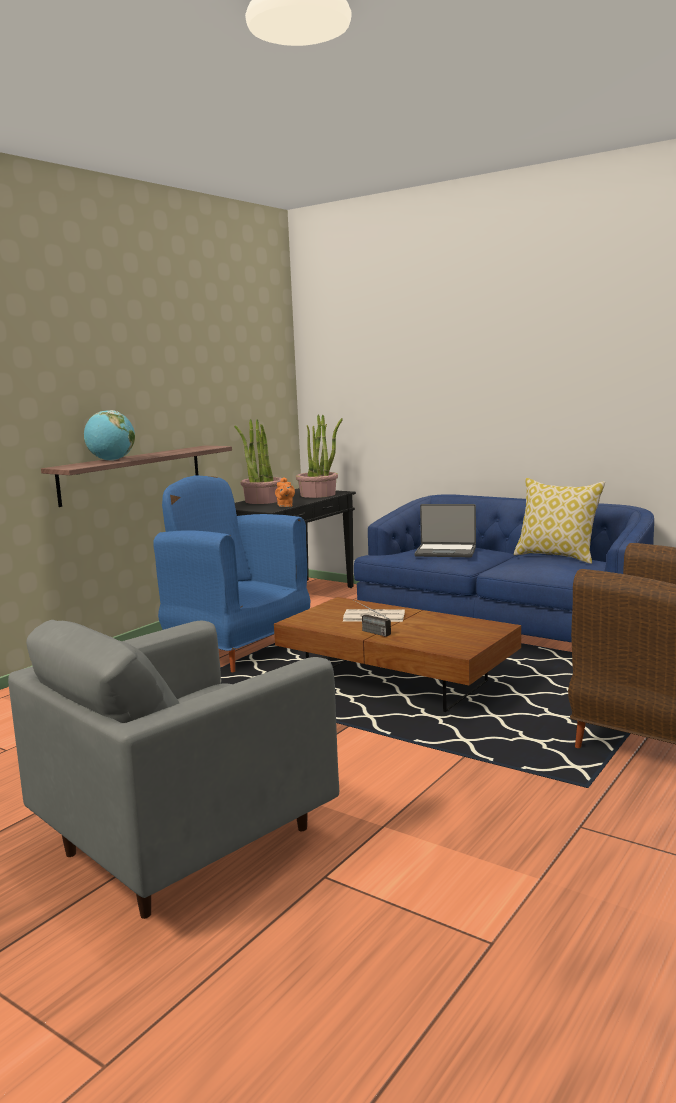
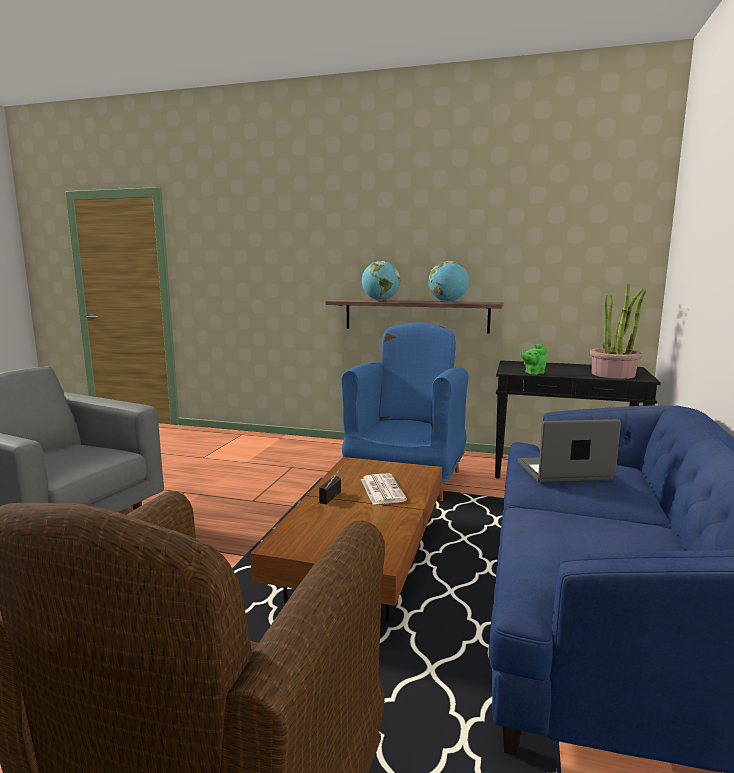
camera: 70 degrees right, 0 degrees up
(179, 451) = (448, 302): none -> globe
(263, 501) = (550, 366): potted plant -> none
(285, 506) = (533, 373): orange teapot -> green teapot
(446, 552) = (564, 472): laptop -> laptop turned 90 degrees clockwise
(557, 556) = (634, 546): pillow -> none

